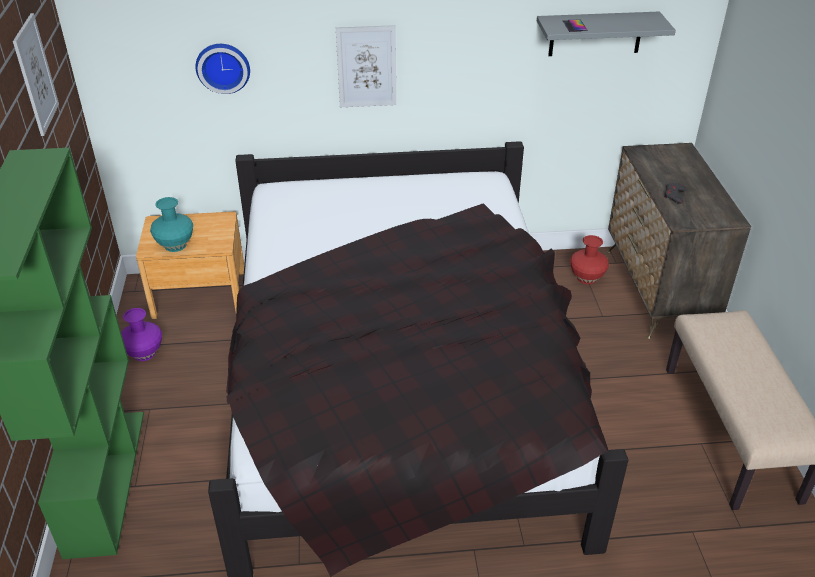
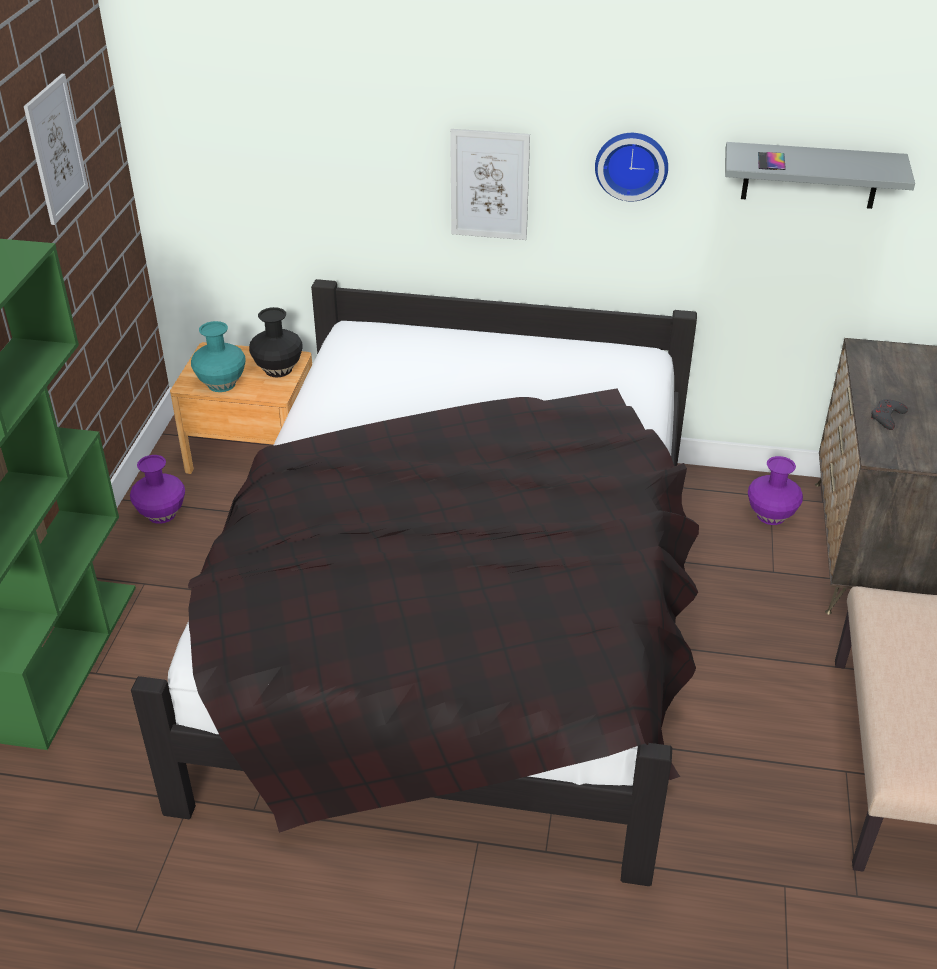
camera: 15 degrees right, 0 degrees up
(215, 227) = (278, 369): none -> black vase
(223, 67) = (305, 164): wall clock -> wall clock (631, 164)
(587, 278) = (771, 515): red vase -> purple vase

